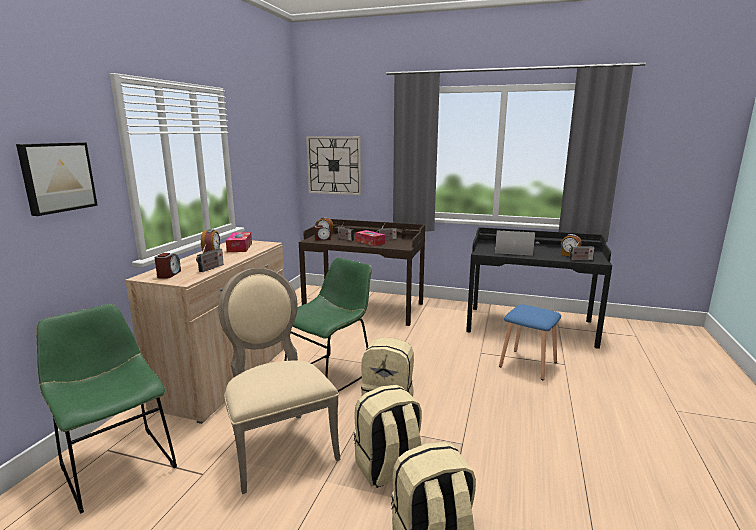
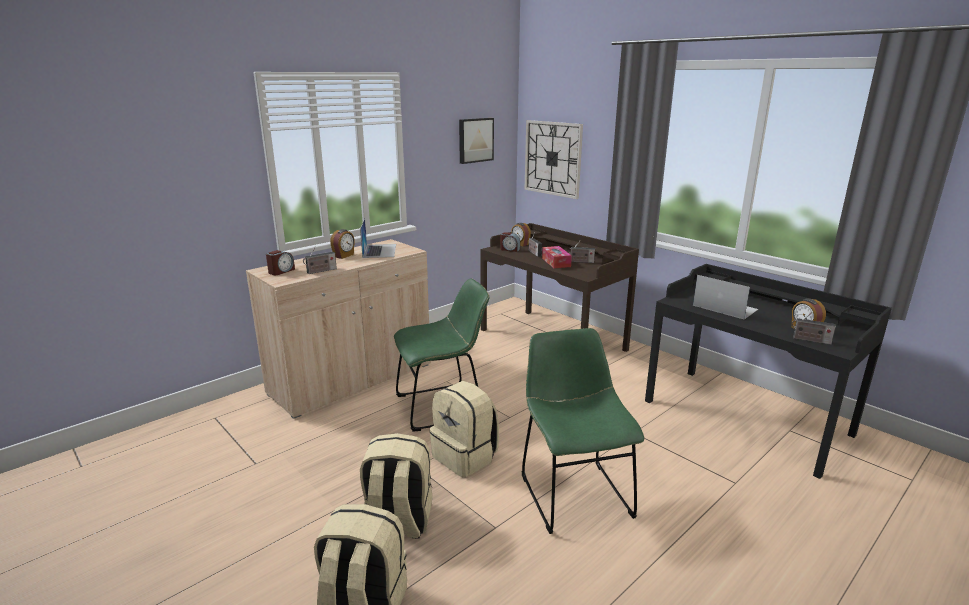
camera: 30 degrees right, 5 degrees up
(57, 177) = (192, 173): picture -> picture (475, 140)
(116, 463) = (211, 431): green chair -> green chair (573, 492)
(239, 247) = (379, 250): tissue box -> laptop
(278, 445) = (331, 461): beige chair -> none
(527, 364) = (679, 465): blue stool -> none

